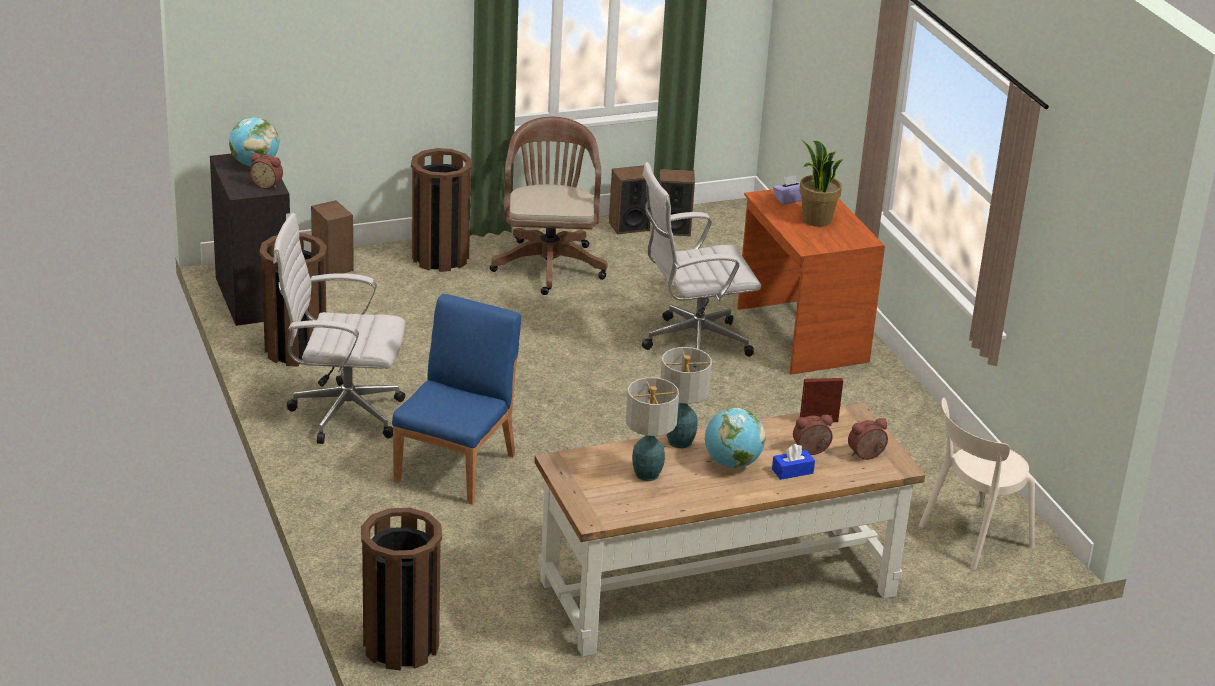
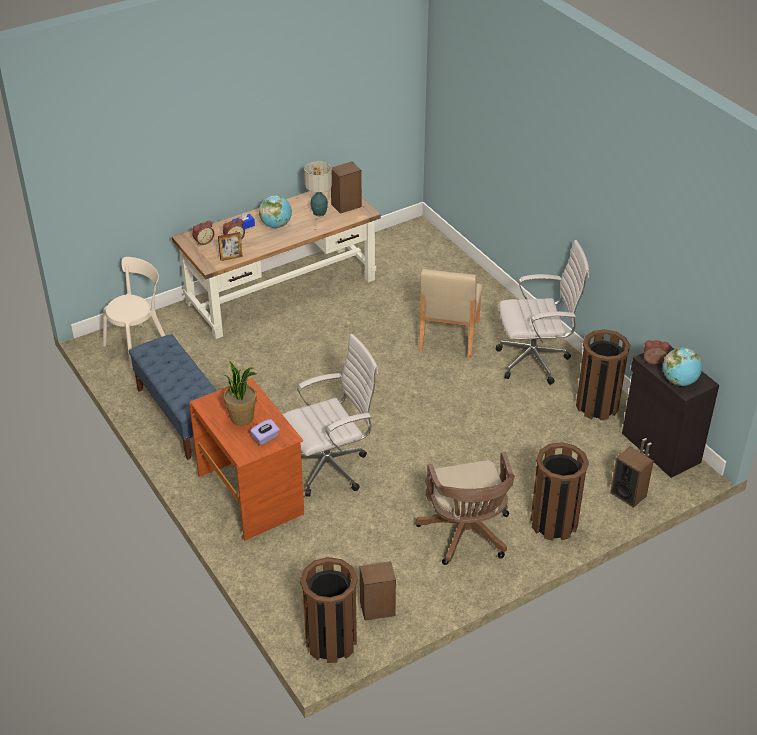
camera: 170 degrees right, 10 degrees up
(401, 646) = (427, 238): brown trash can -> brown trash can (331, 641)
(456, 467) = (448, 337): blue chair -> beige chair
(628, 226) = (417, 603): speaker -> speaker (346, 205)
(680, 441) = (306, 233): table lamp -> none
(895, 430) = (181, 415): none -> blue bench

